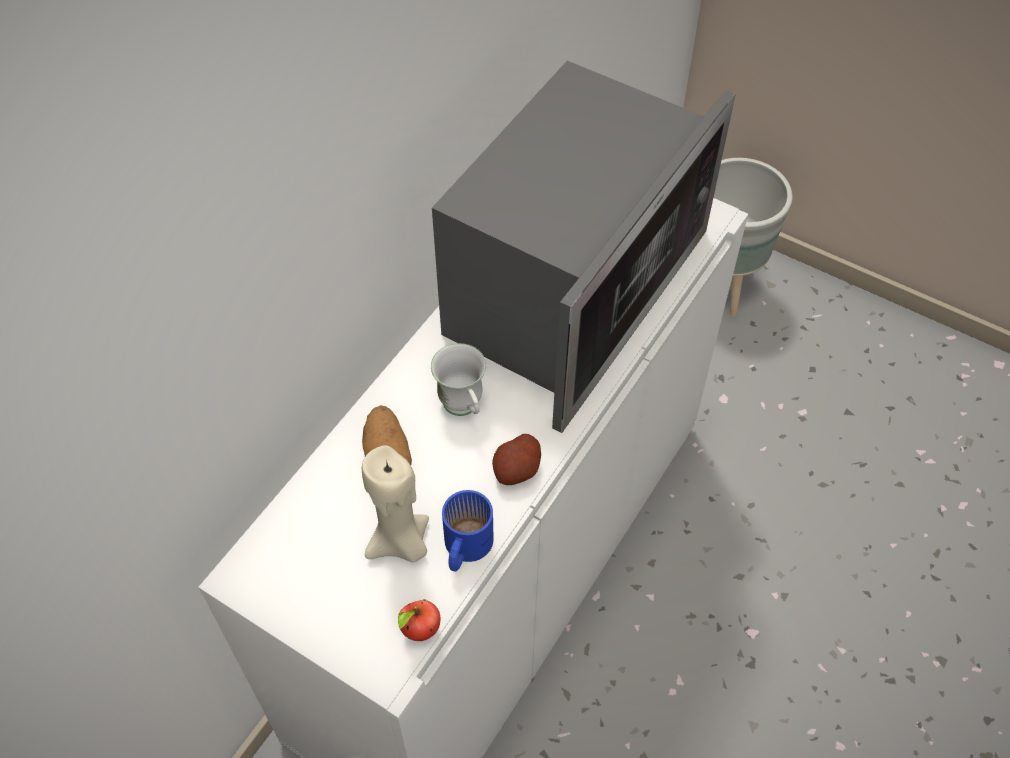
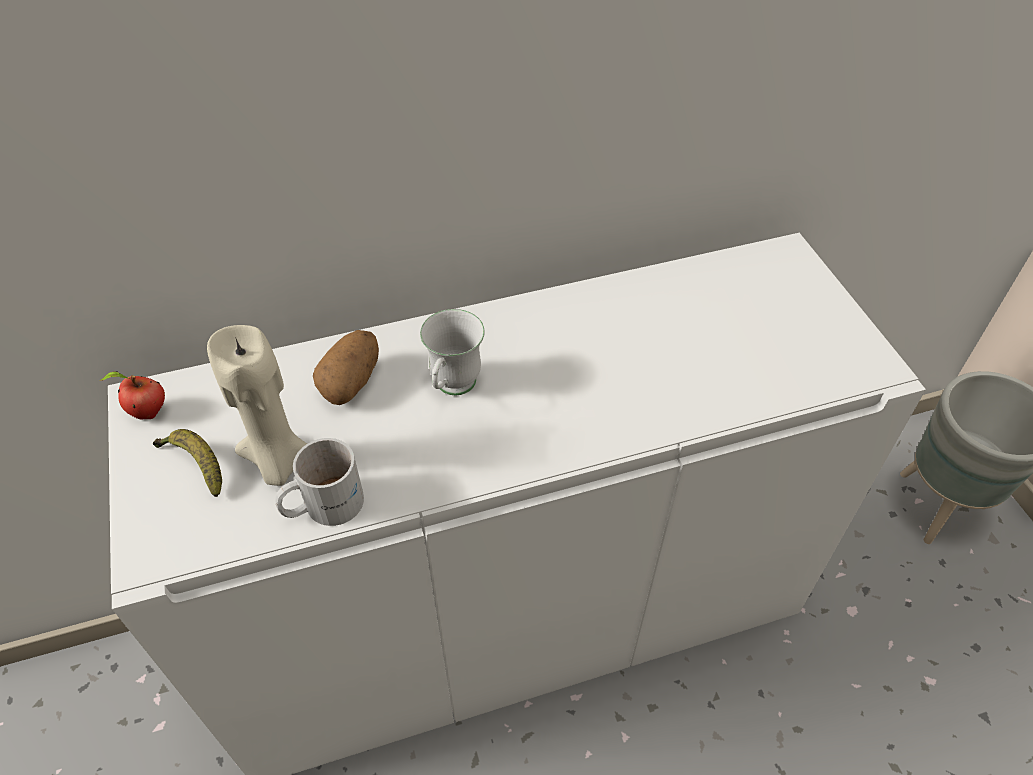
camera: 40 degrees right, 5 degrees down
(343, 588) = (196, 465): none -> banana
(420, 632) = (208, 549): apple -> apple (147, 413)
(463, 547) = (322, 504): blue mug -> white mug
(517, 469) = (441, 471): potato -> none
(571, 293) = (656, 353): microwave -> none

